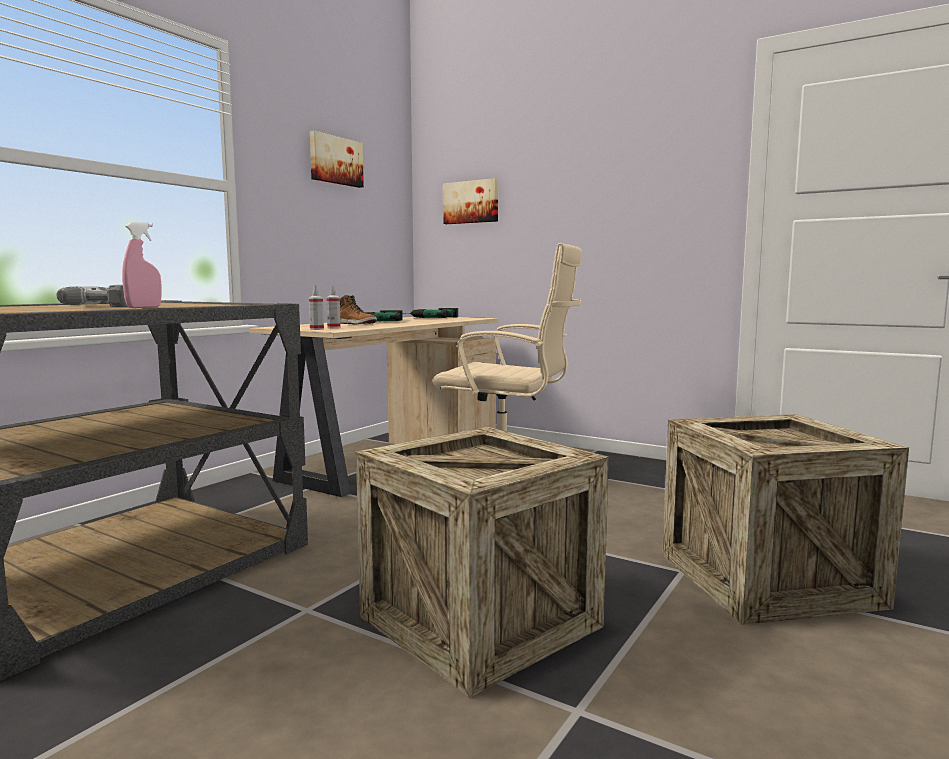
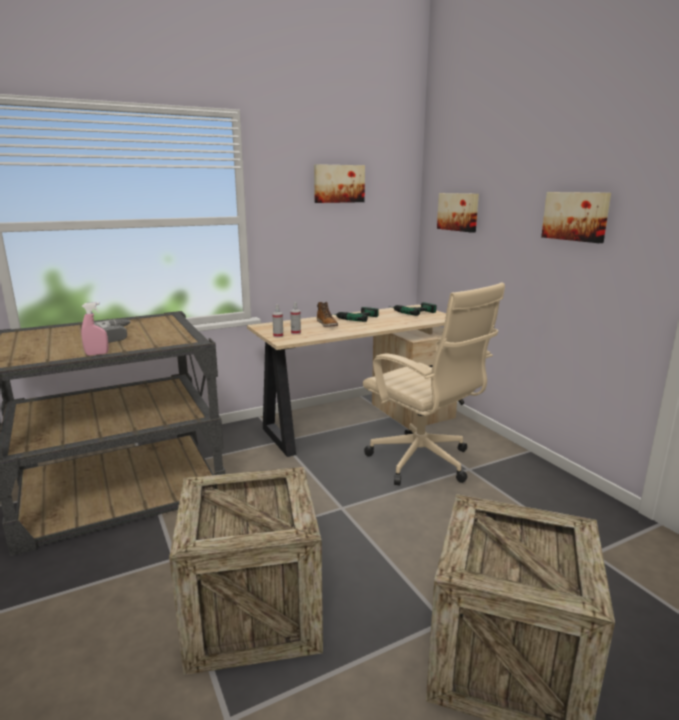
camera: 30 degrees right, 10 degrees up
(623, 187) = (576, 216): none -> picture

